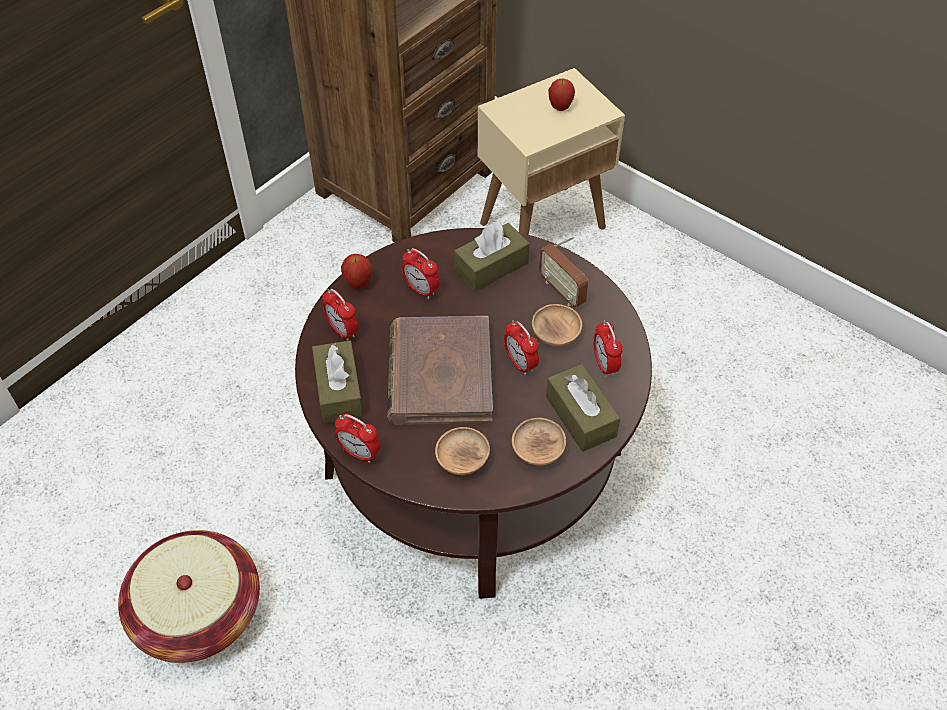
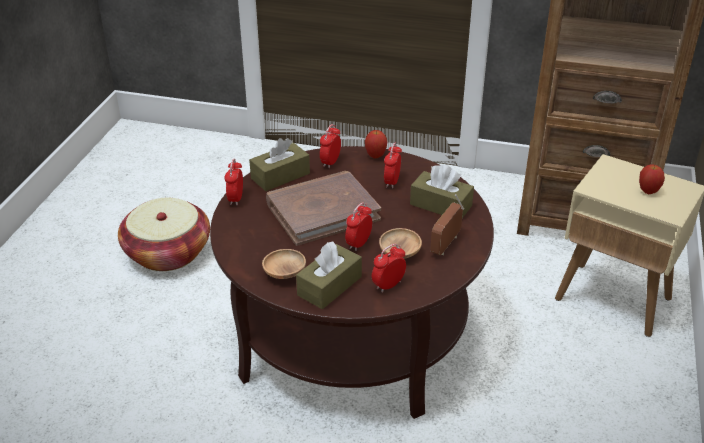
camera: 65 degrees right, 15 degrees down
(462, 460) = (255, 242): brown bowl -> none

